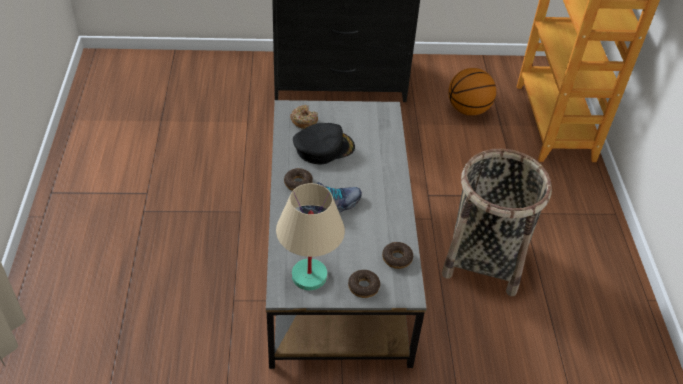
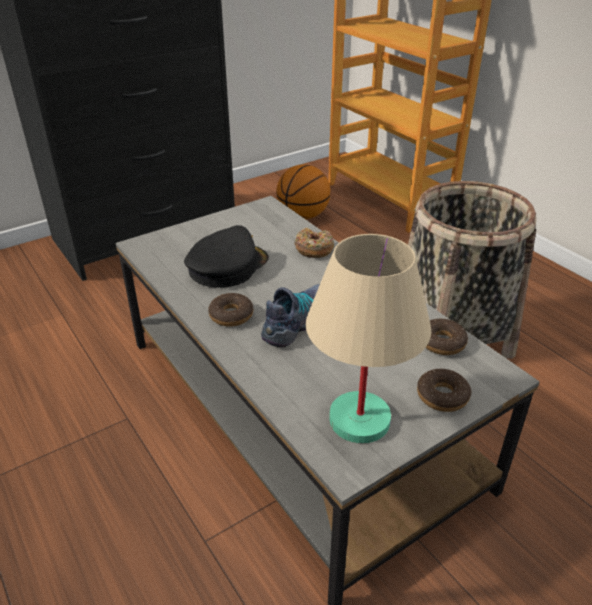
camera: 30 degrees left, 10 degrees down
(304, 120) = (175, 249): donut -> donut (313, 249)

